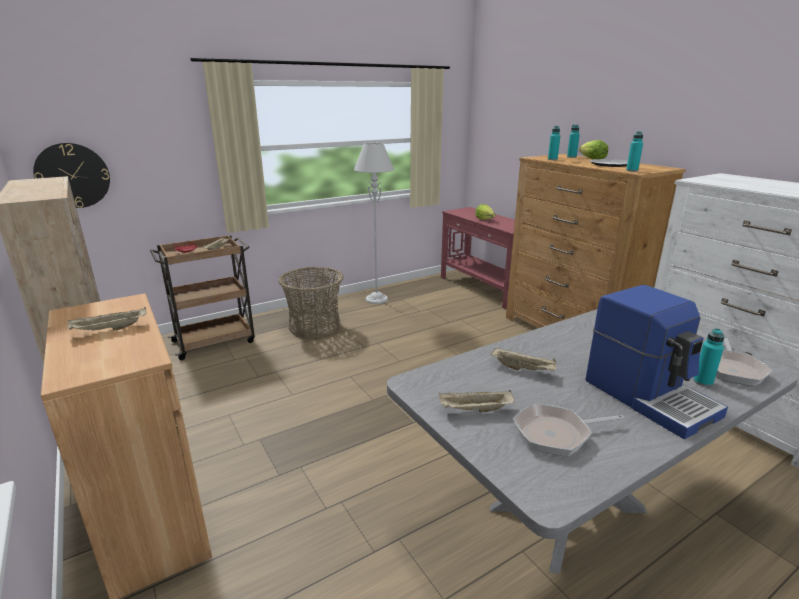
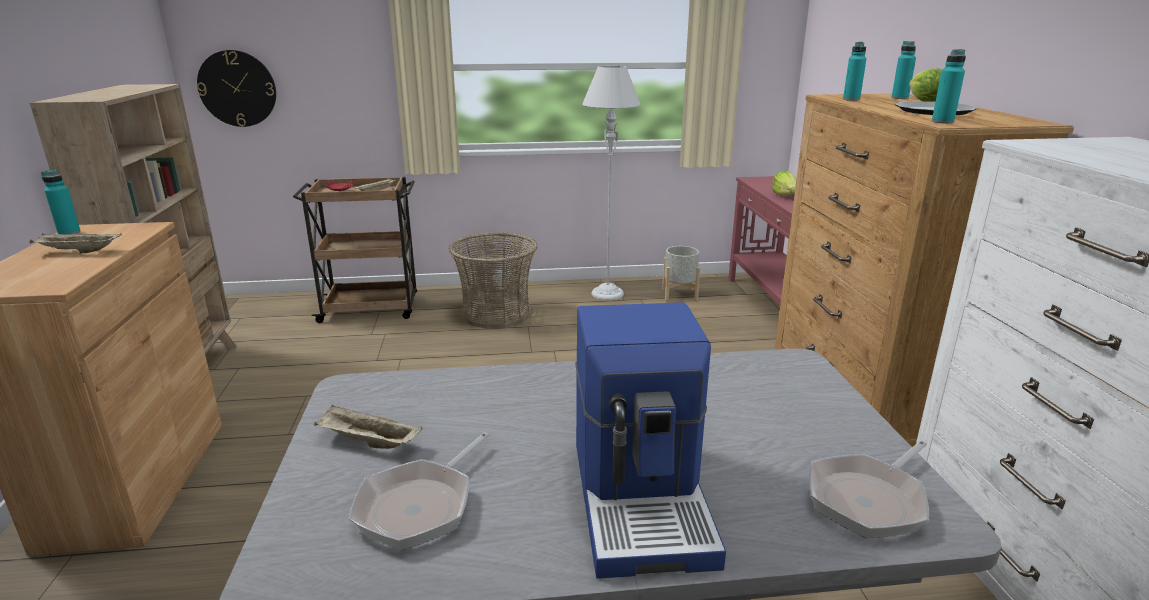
camera: 25 degrees right, 0 degrees up
(421, 292) = (680, 294): none -> grey planter
(523, 369) = (514, 407): beige tray -> none
(556, 434) = (420, 505): frying pan -> frying pan turned 75 degrees counterclockwise
(703, 382) = (776, 504): turquoise bottle -> turquoise bottle (69, 233)

